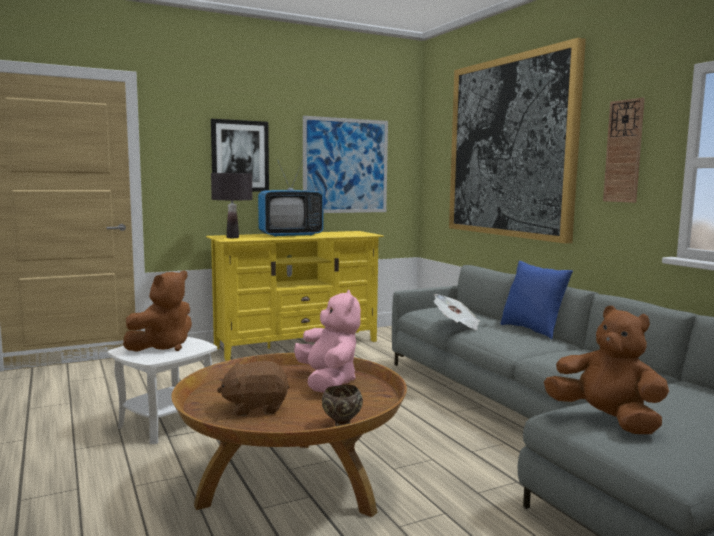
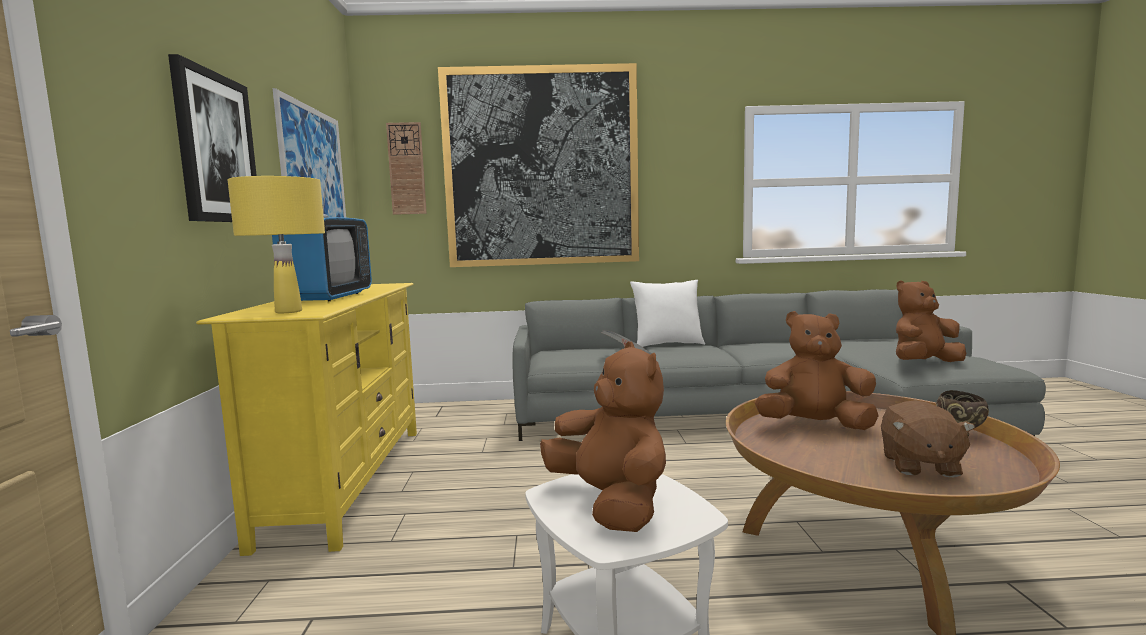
camera: 65 degrees left, 0 degrees up
(232, 237) = (288, 311): black table lamp -> yellow table lamp
(328, 382) = (814, 426): pink plush toy -> brown plush toy
(532, 330) = (667, 345): blue pillow -> white pillow
(624, 151) = (687, 173): wall clock -> wall clock (406, 169)

